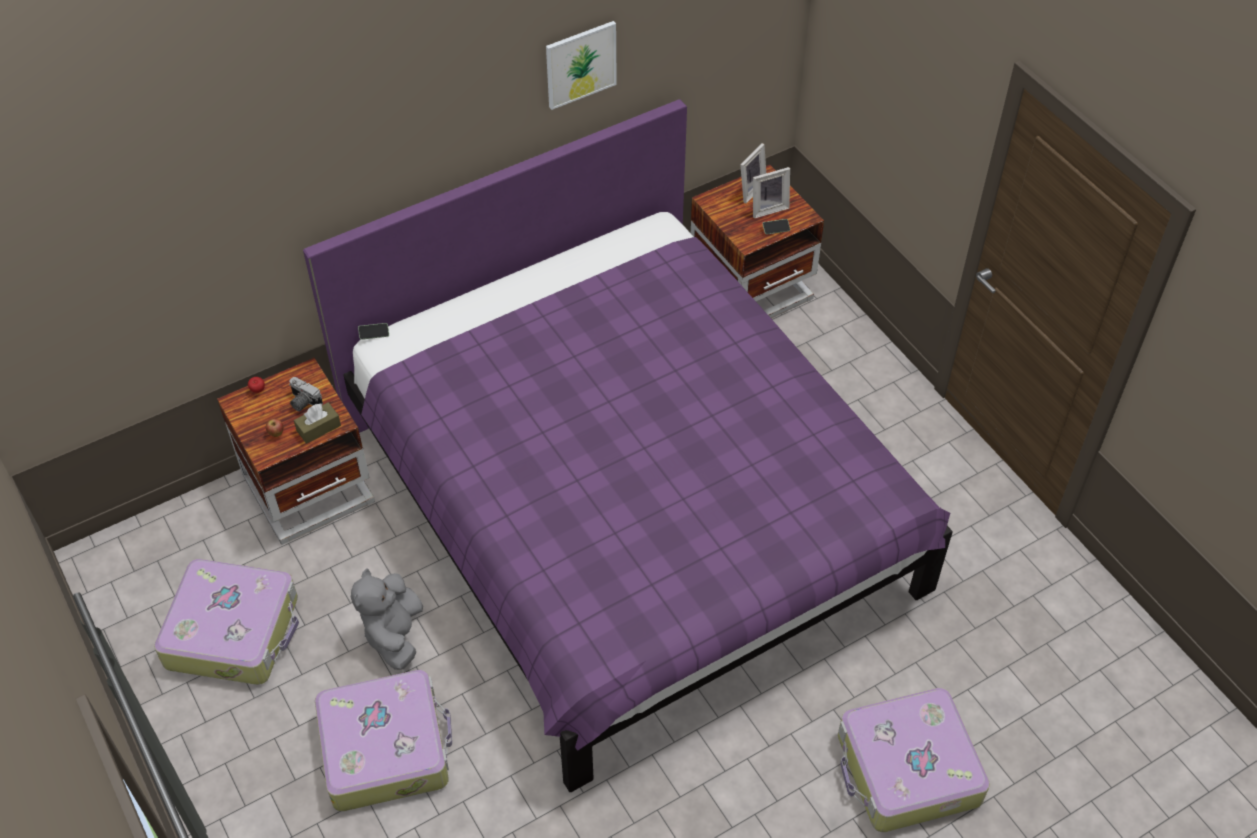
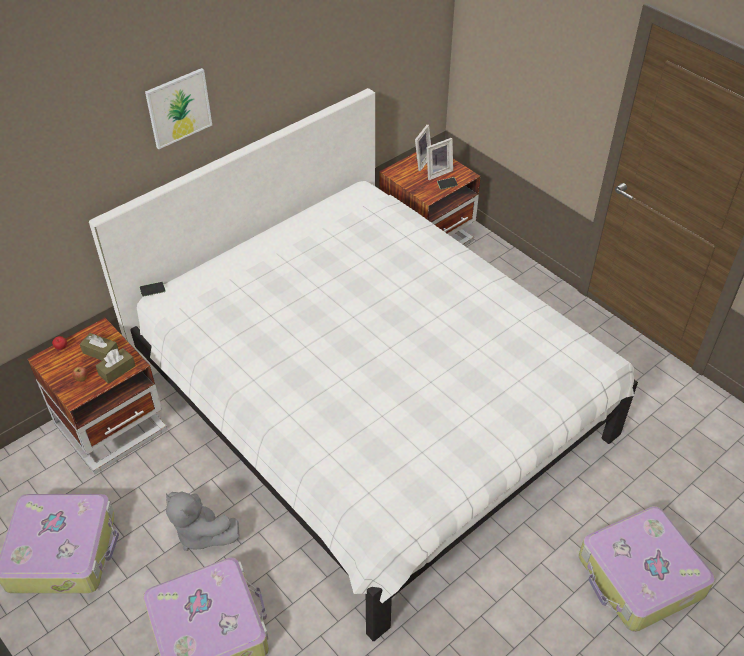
camera: 10 degrees left, 5 degrees down
(303, 402) = (101, 352): camera -> brown tissue box
(394, 634) = (201, 533): grey plush toy -> grey plush toy turned 45 degrees counterclockwise
(580, 64) = (295, 57): picture -> picture (178, 108)
(628, 509) = (371, 407): purple bed -> white bed

